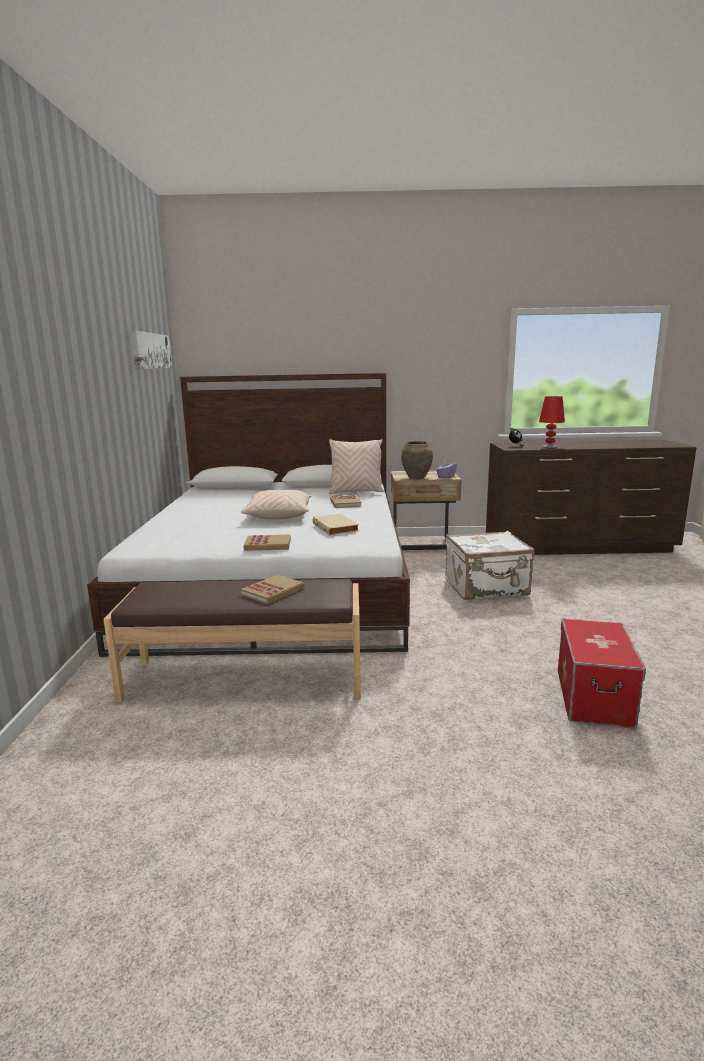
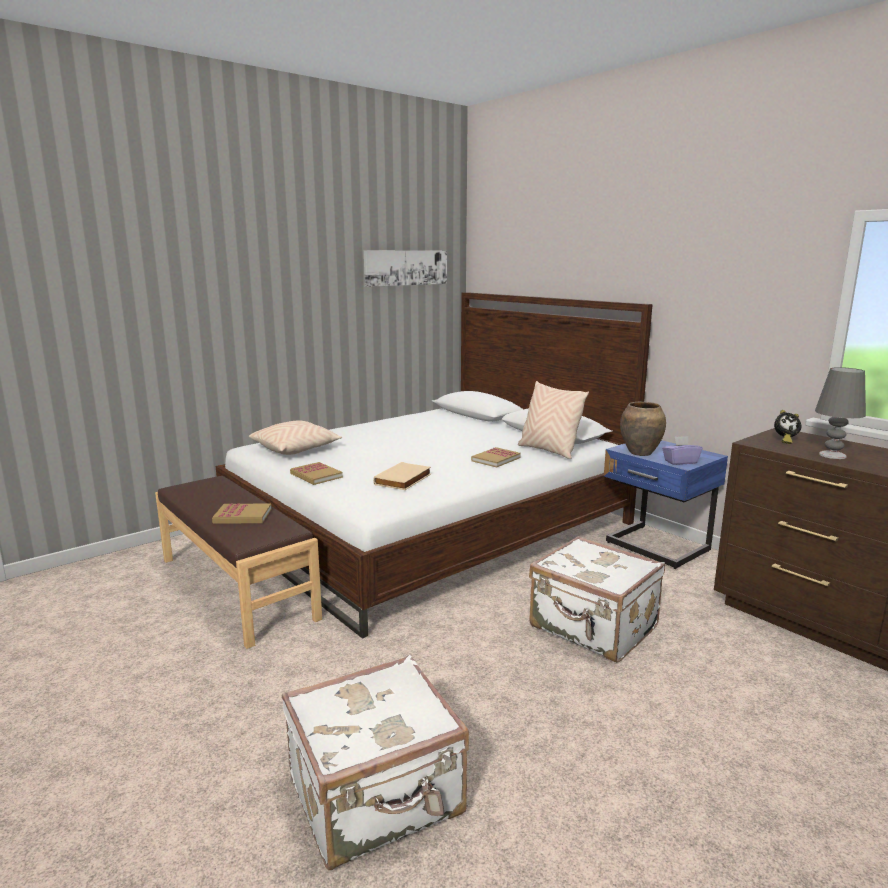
camera: 50 degrees right, 0 degrees up
(278, 515) = (409, 453): beige pillow -> beige pillow (296, 449)
(423, 544) = (656, 547): beige nightstand -> blue nightstand
(549, 446) = (832, 455): red table lamp -> grey table lamp
(593, 697) = (377, 798): storage box -> white suitcase

